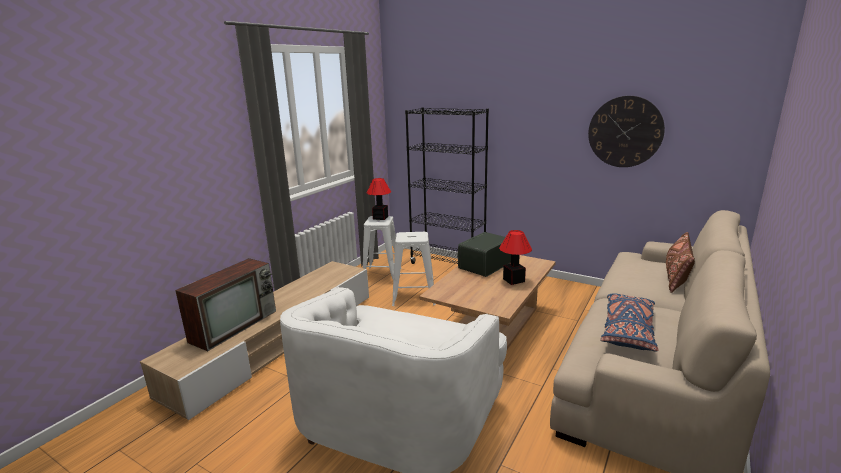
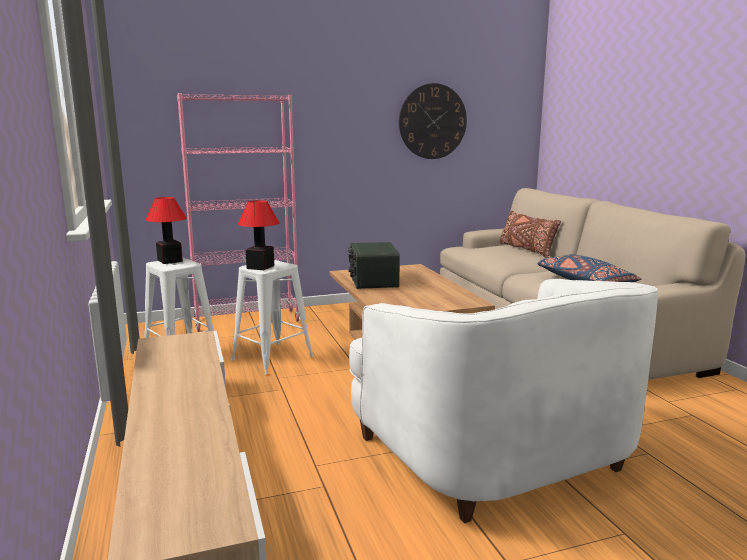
camera: 50 degrees left, 5 degrees down
(235, 325) = (174, 447): television -> none
(448, 265) = (247, 320): black bookcase -> pink bookcase
(514, 280) = (427, 283): table lamp -> table lamp (261, 267)

